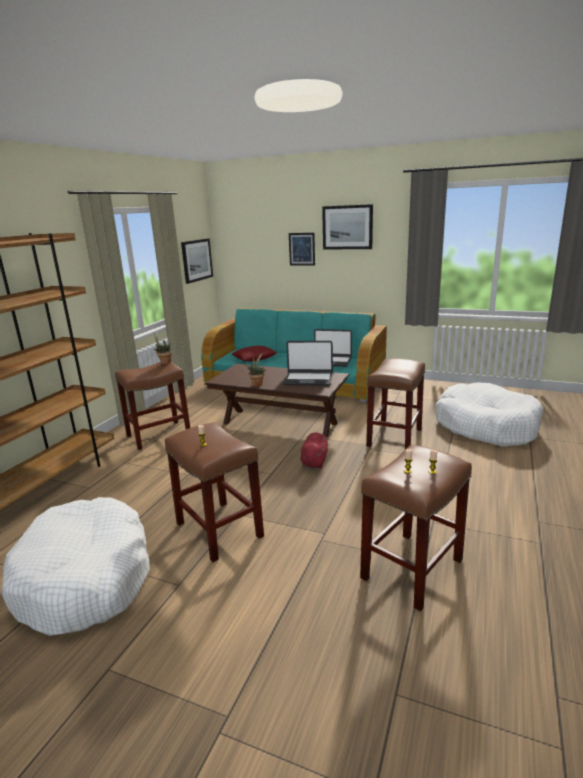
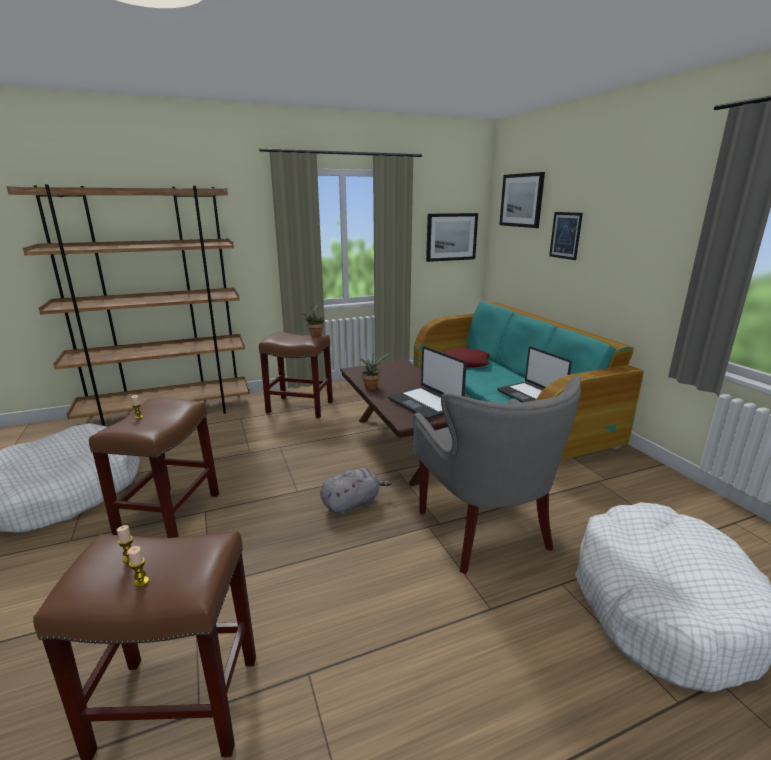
camera: 45 degrees right, 0 degrees up
(314, 461) = (353, 503): red plush toy -> grey plush toy
(347, 227) = (624, 207): picture -> picture (521, 200)
(395, 438) = (484, 533): brown stool -> grey armchair

